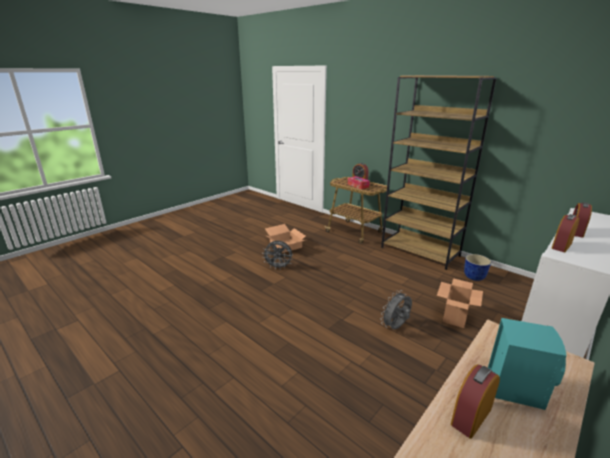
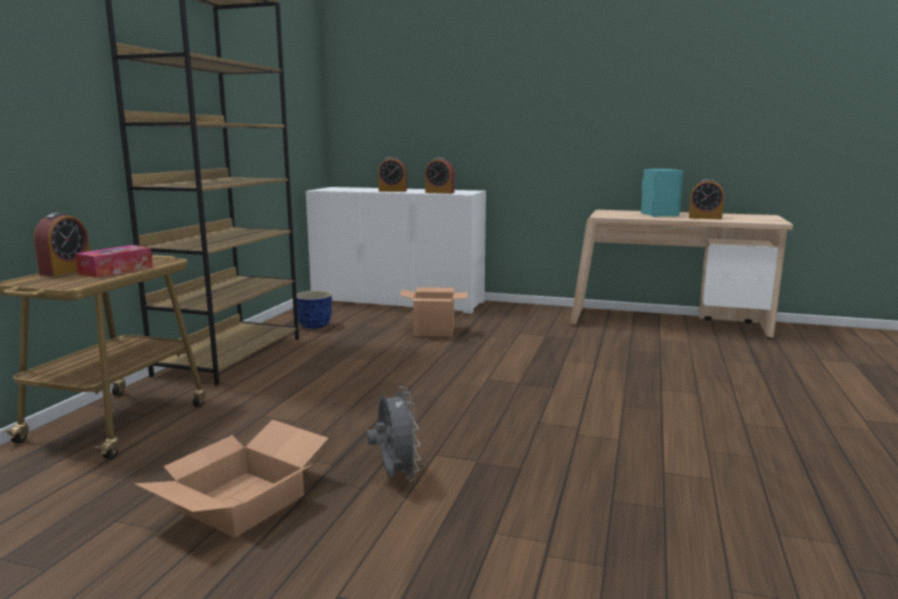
camera: 115 degrees left, 10 degrees down
(395, 327) = (495, 354): grey fan -> none

